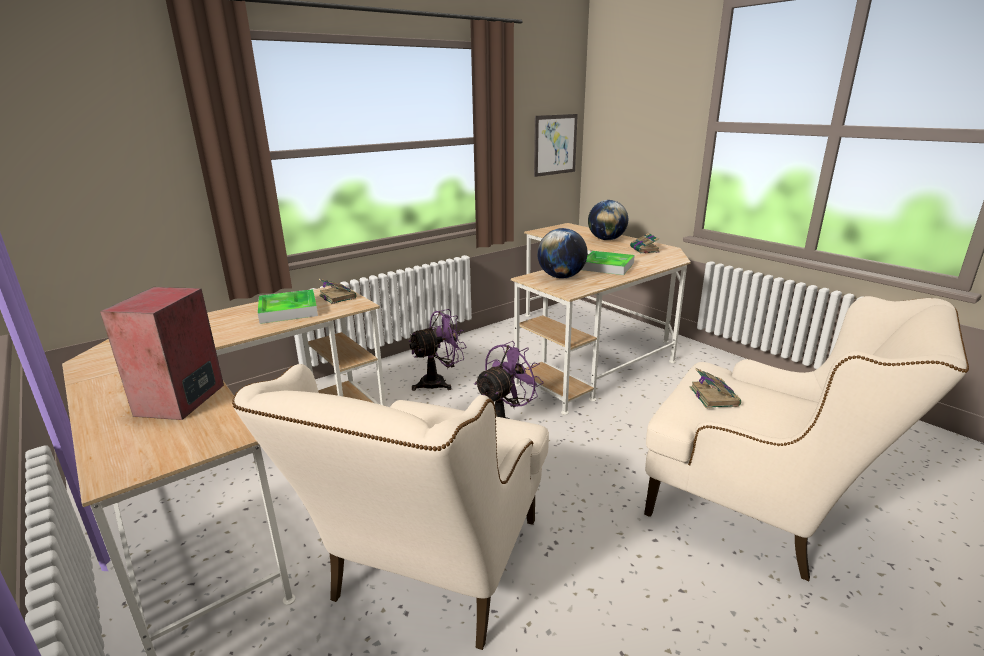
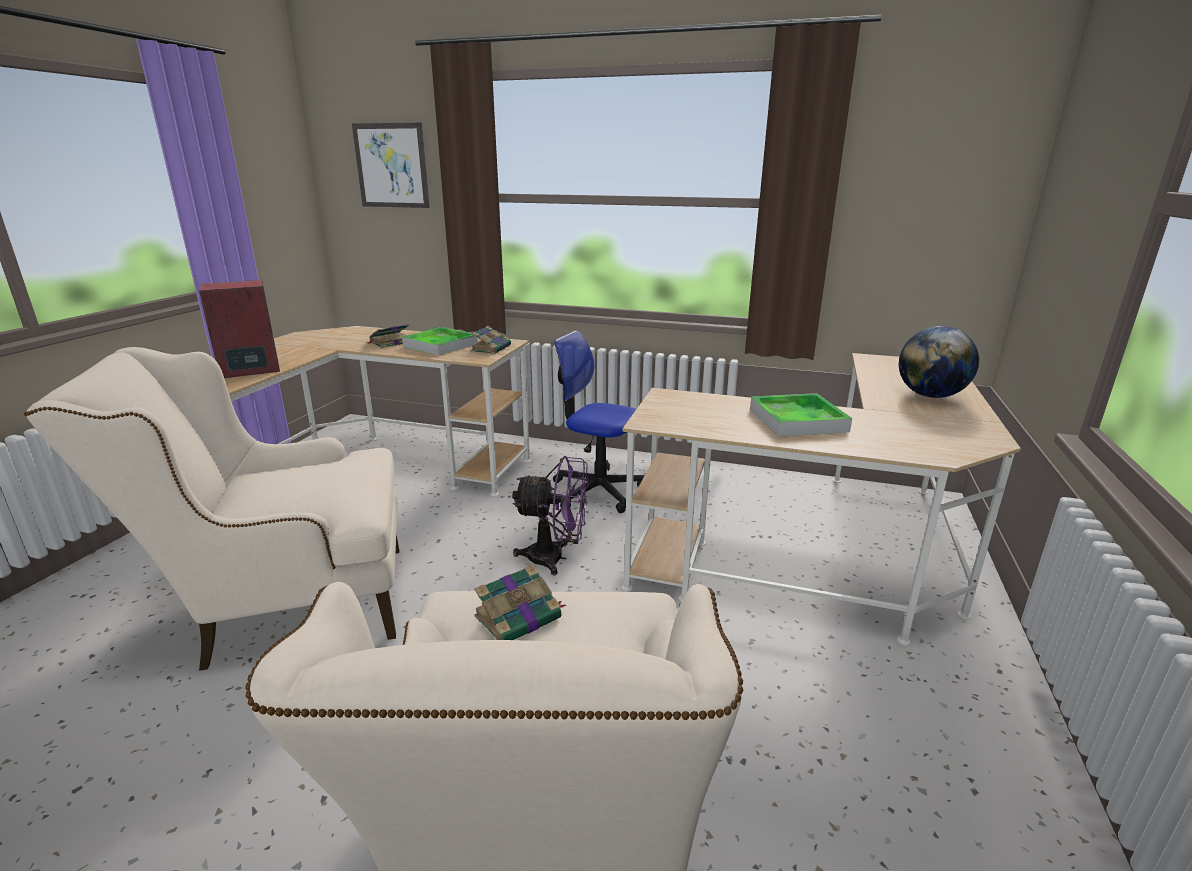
camera: 55 degrees right, 0 degrees up
(439, 382) = (598, 490): purple fan -> office chair
(555, 145) = (952, 224): picture -> picture (391, 166)
(561, 277) = (699, 407): globe -> none
(644, 250) = (939, 426): book -> book (390, 342)

